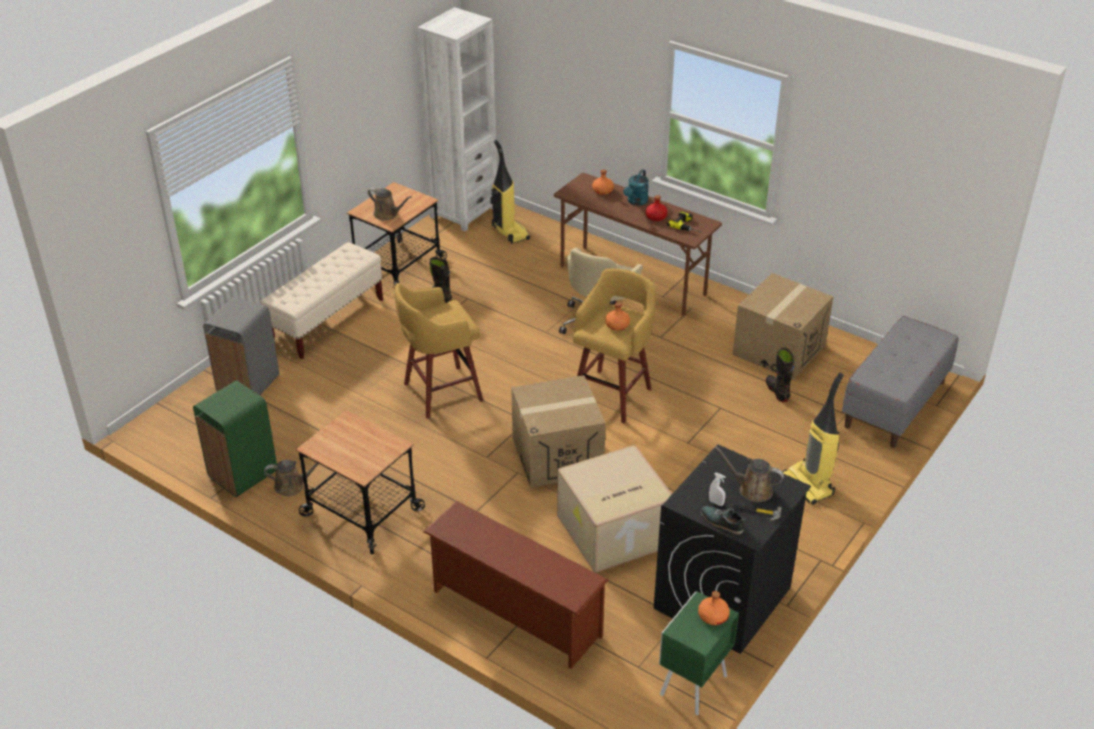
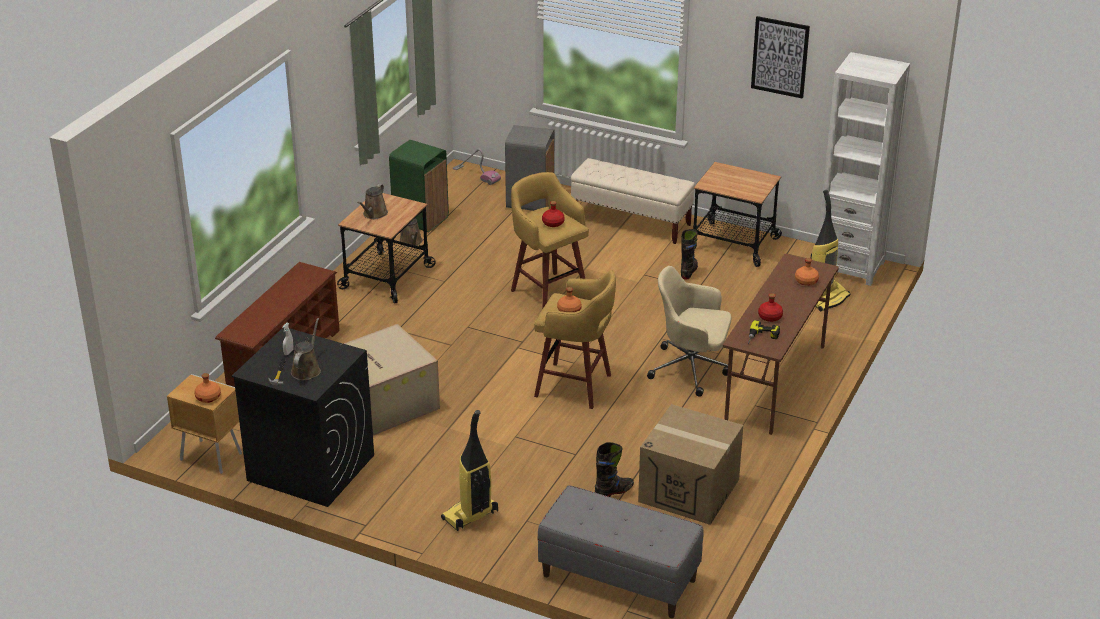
camera: 80 degrees right, 5 degrees down
(163, 419) = (476, 175): none -> vacuum cleaner
(368, 72) = (780, 57): none -> picture
(387, 214) = (721, 181): brown watering can -> brown watering can (374, 214)
(446, 317) = (553, 223): none -> red bottle
(557, 455) = (478, 363): cardboard box -> none
(636, 202) = (794, 303): turquoise watering can -> none
(692, 686) = (210, 456): green nightstand -> brown nightstand
(721, 522) = (264, 356): shoe -> none

